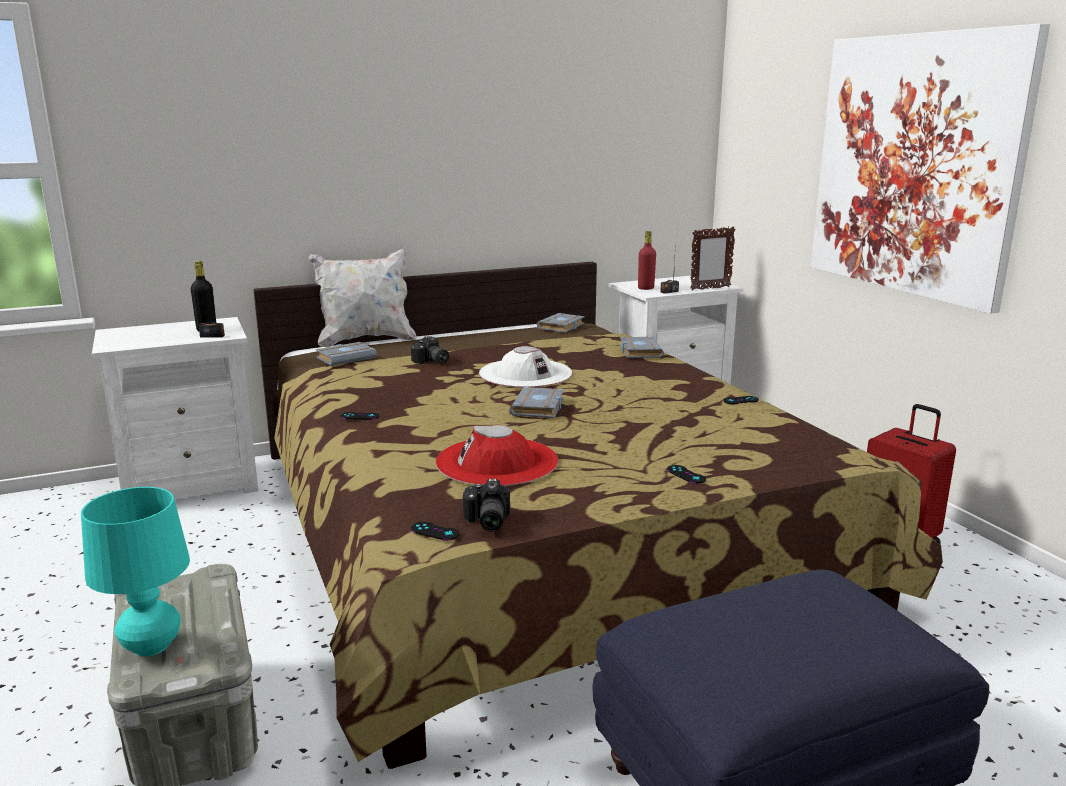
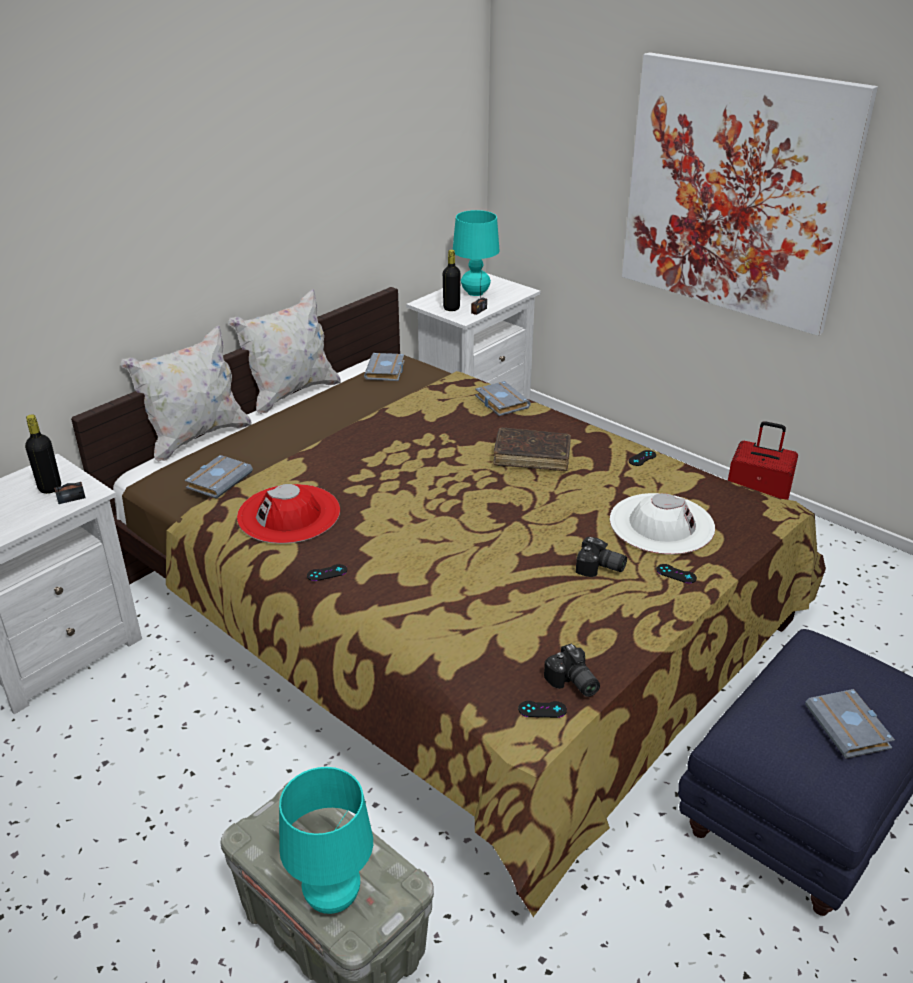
camera: 25 degrees left, 15 degrees up
(431, 362) = (316, 466): camera -> camera (600, 569)
(468, 329) = (291, 393): none -> white pillow
(497, 462) = (515, 603): red hat -> red hat (289, 514)
(525, 374) = (427, 464): white hat -> white hat (661, 524)
(539, 408) = (486, 515): grey book -> grey book (850, 729)
(628, 383) = (532, 456): none -> brown book
(646, 288) = (451, 308): red bottle -> black bottle
(679, 283) = (475, 293): none -> turquoise table lamp
(710, 288) = (511, 297): picture frame -> none

